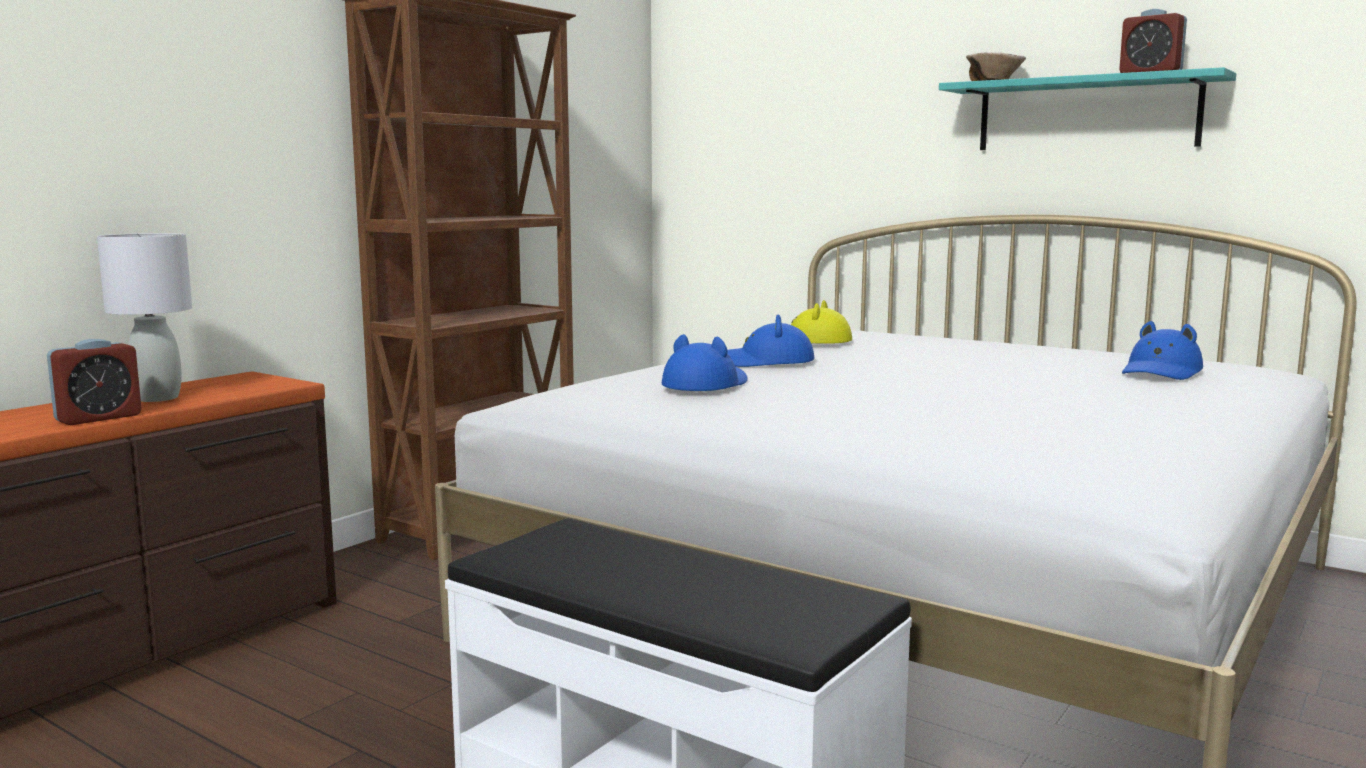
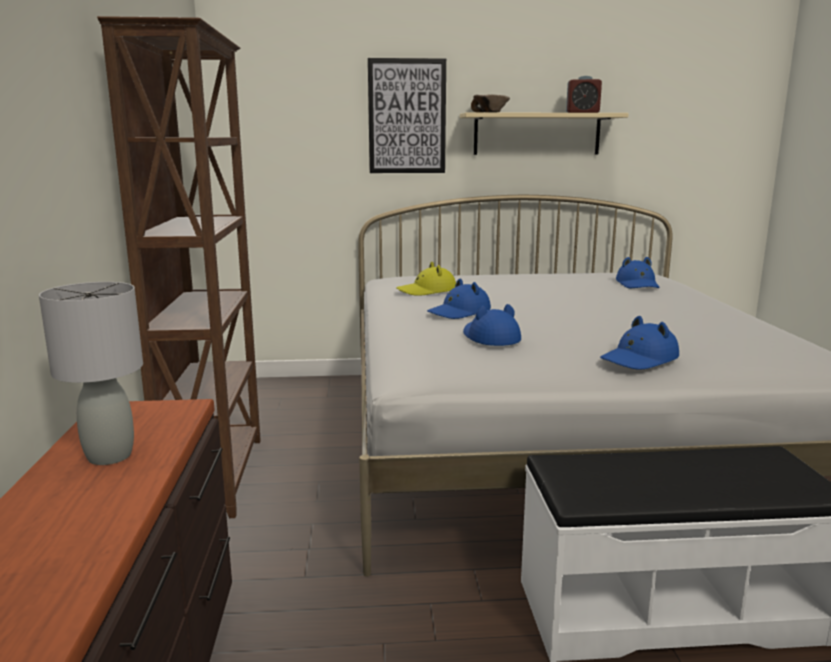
camera: 40 degrees left, 5 degrees up
(98, 418) = (132, 496): alarm clock -> none
(804, 430) = (639, 359): none -> blue hat
(885, 96) = (407, 116): none -> picture
(1086, 114) = (537, 134): turquoise shelf -> beige shelf

